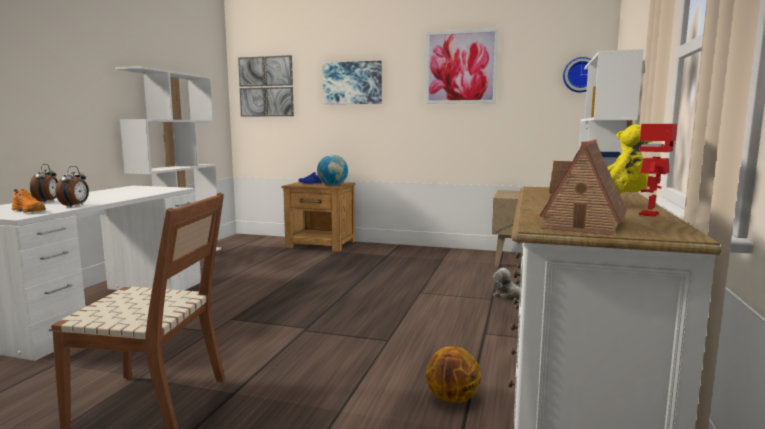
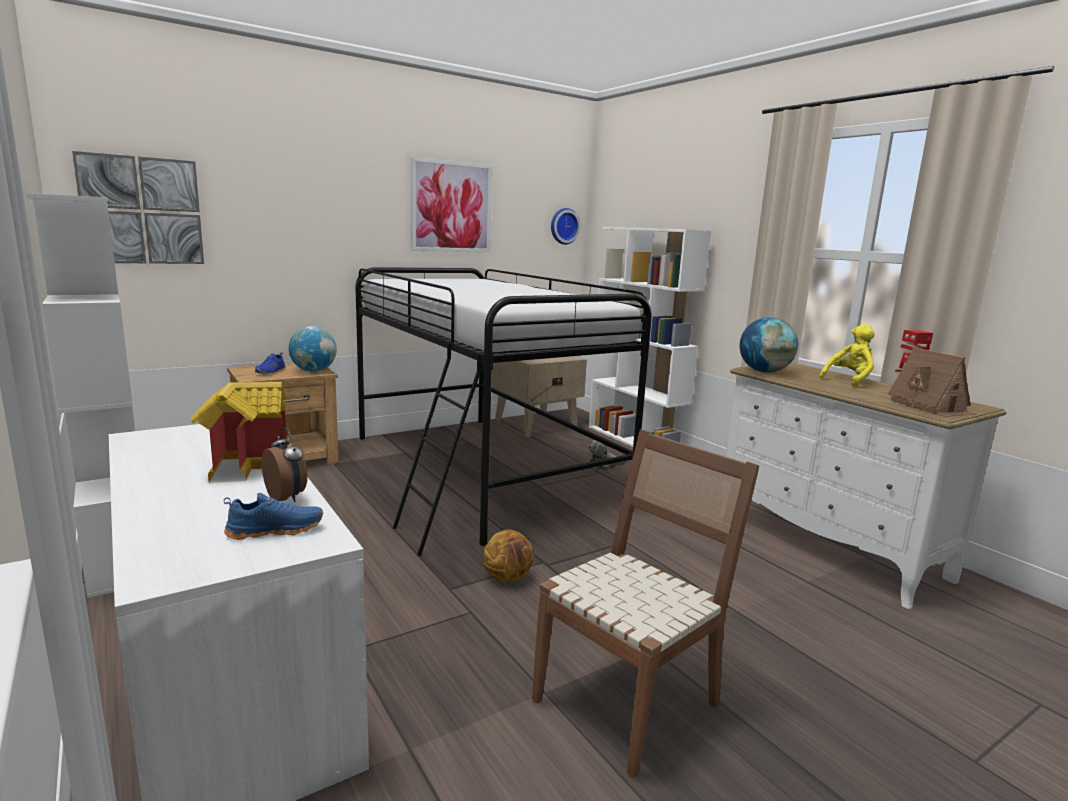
camera: 50 degrees left, 5 degrees up
(29, 211) = (275, 530): orange shoe -> blue shoe
(48, 201) = (176, 506): alarm clock -> none
(114, 197) = (246, 465): none -> toy house
(352, 83) = (307, 216): picture -> none
(406, 274) = (480, 470): none -> black bed
(452, 399) = (759, 564): basketball -> basketball (508, 577)
(541, 190) = (764, 371): none -> globe

